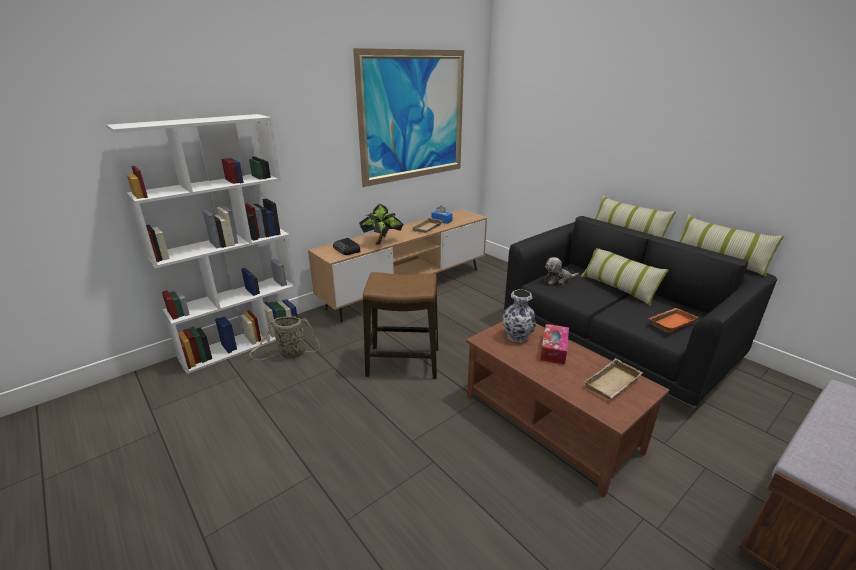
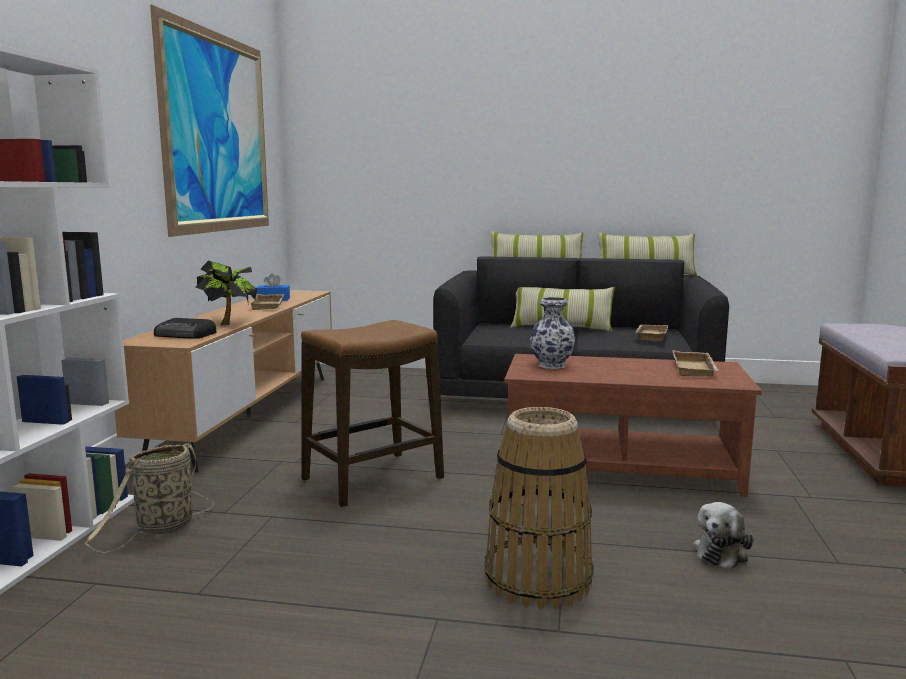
camera: 40 degrees left, 15 degrees down
(383, 480) = (537, 579): none -> basket
(553, 349) = (603, 364): tissue box -> none
(558, 280) = (494, 333): plush toy -> plush toy (721, 552)
(671, 322) = (650, 335): orange tray -> beige tray

